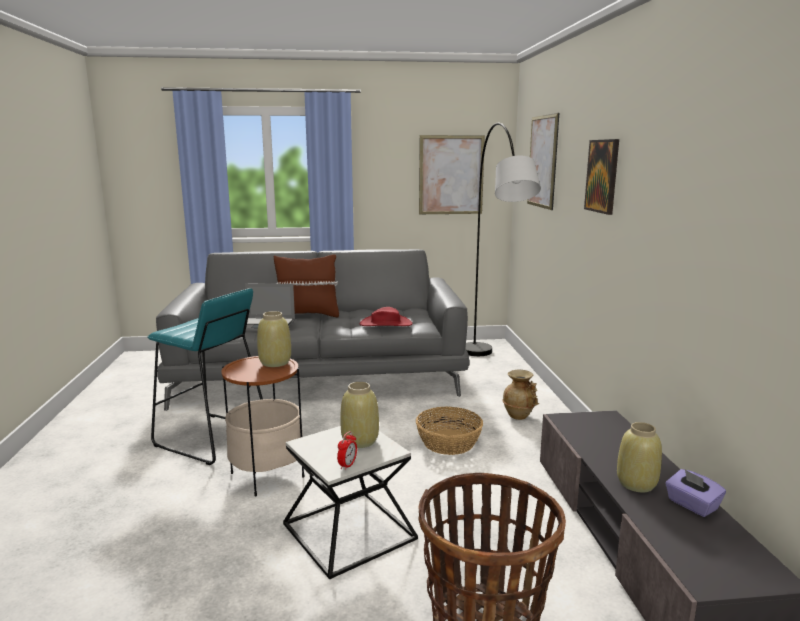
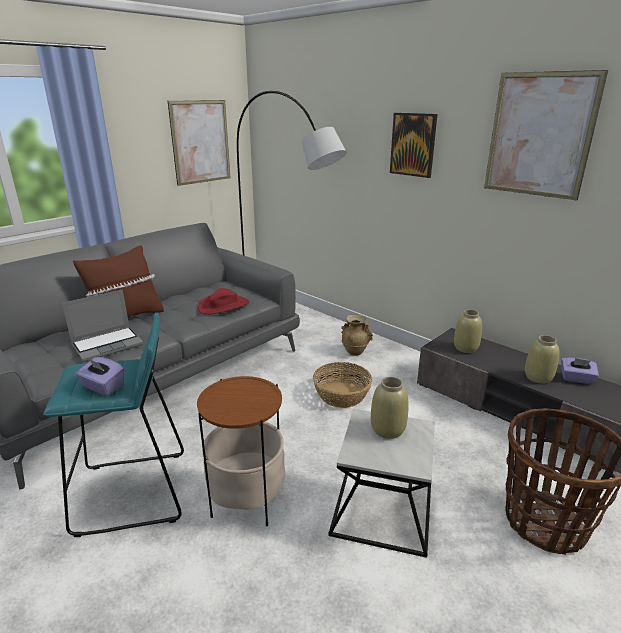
camera: 40 degrees left, 10 degrees up
(190, 332) = (103, 387): none -> purple tissue box
(275, 362) = (244, 387): beige vase -> beige vase (465, 348)
(347, 465) = (418, 457): alarm clock -> none
(542, 161) = (306, 128): picture -> picture (539, 135)

